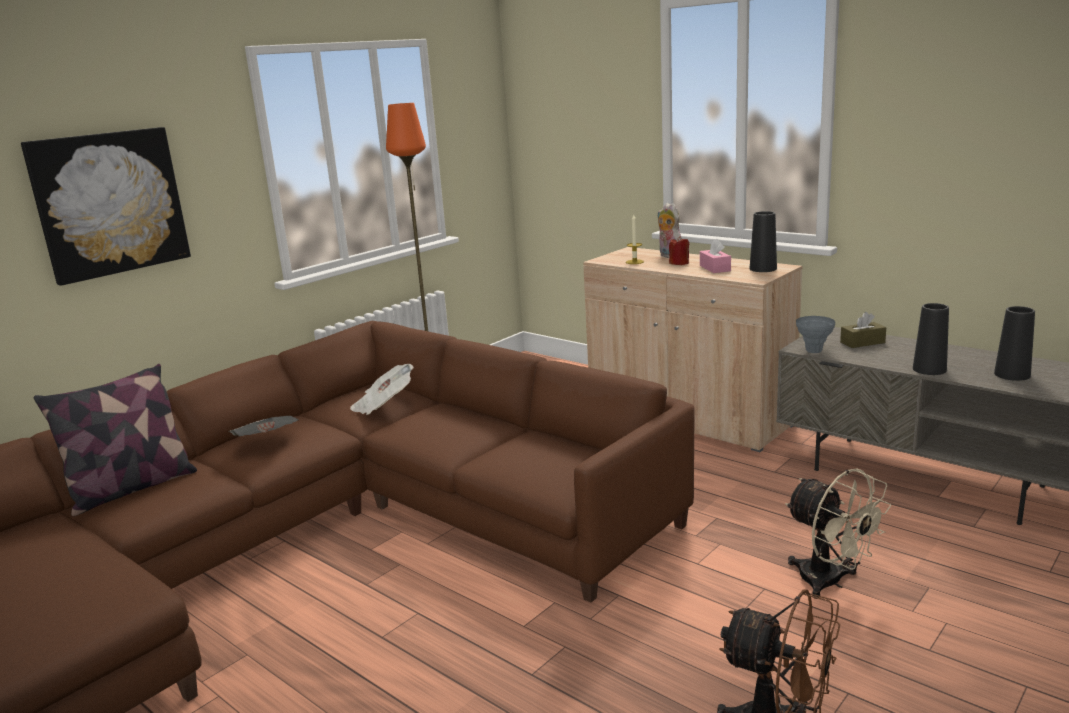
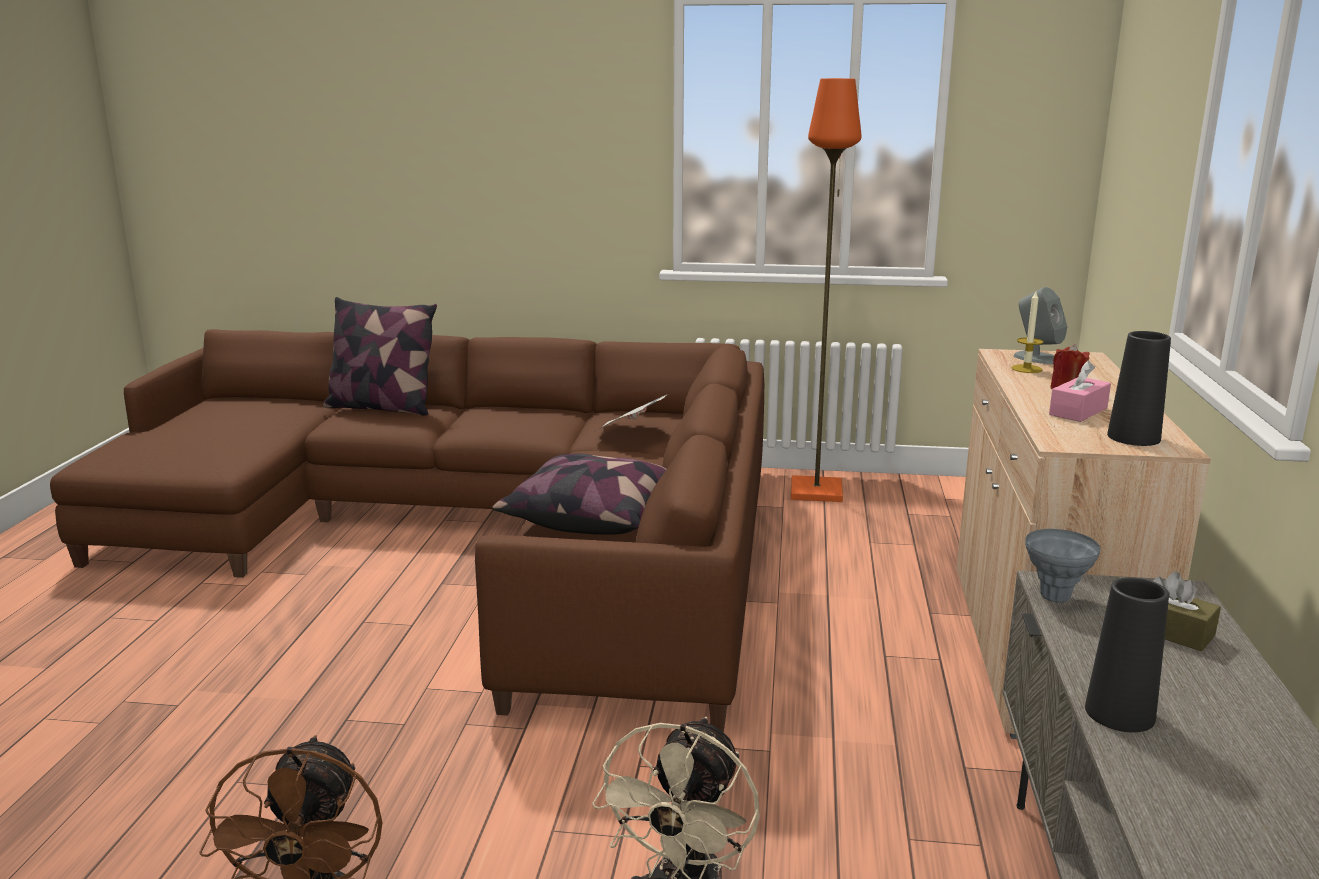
camera: 55 degrees right, 0 degrees up
(110, 203) = (495, 147): picture -> none
(267, 443) = (502, 419): newspaper -> none
(511, 449) = (592, 516): none -> pillow
(619, 257) = (1036, 358): none -> grey speaker
(668, 256) = (1094, 378): plush toy -> none
(1012, 374) = (1227, 812): black vase -> none

